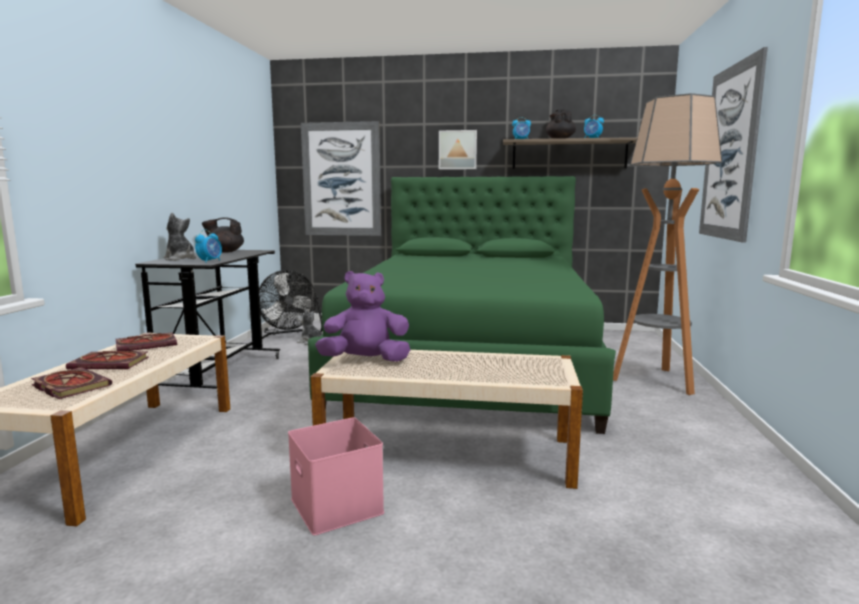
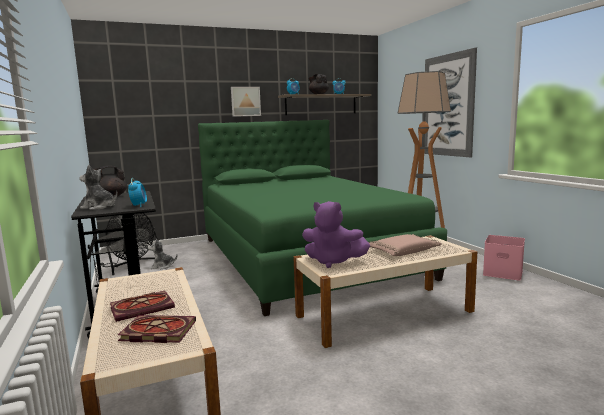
camera: 30 degrees left, 0 degrees up
(148, 344) = (134, 287): book -> none
(334, 505) = (374, 363): pink storage box -> pink storage box (502, 272)
(341, 179) = (150, 126): picture -> none
(365, 361) = (333, 261): purple plush toy -> purple plush toy turned 120 degrees counterclockwise
(482, 365) = (403, 250): none -> beige pillow

